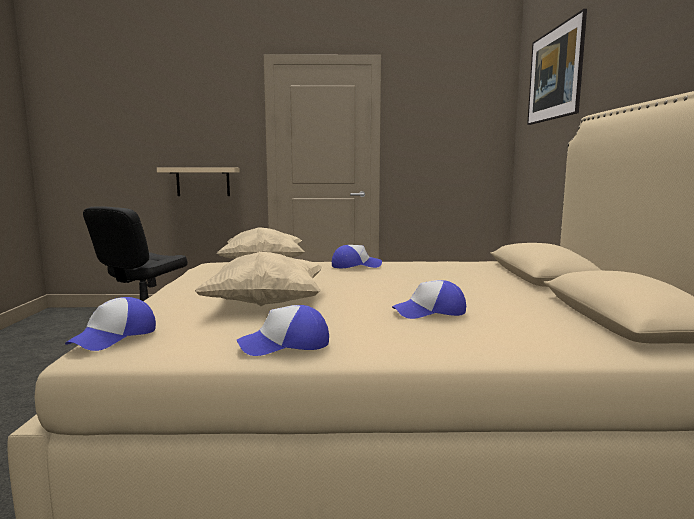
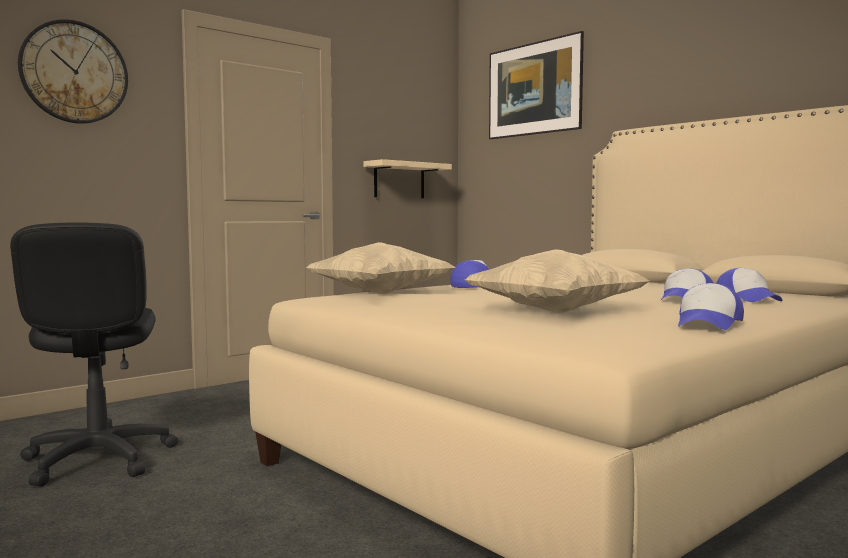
camera: 40 degrees left, 5 degrees down
(115, 337) = (575, 342): cap -> cap (747, 299)
(196, 107) = (74, 72): none -> wall clock
(203, 181) = (84, 195): beige shelf -> beige shelf (399, 180)

